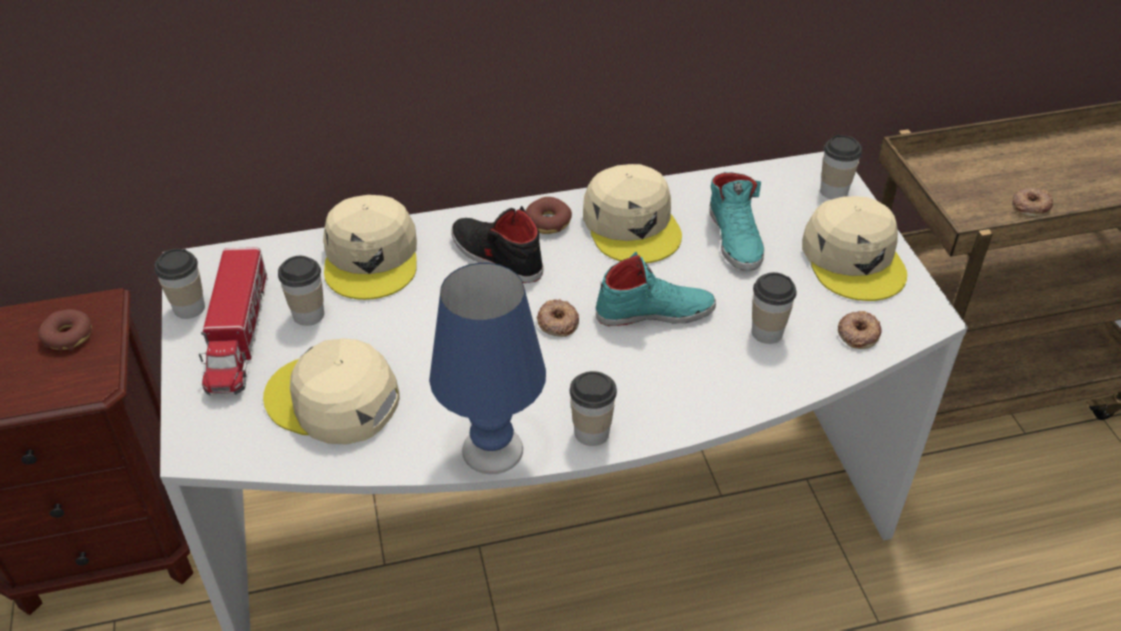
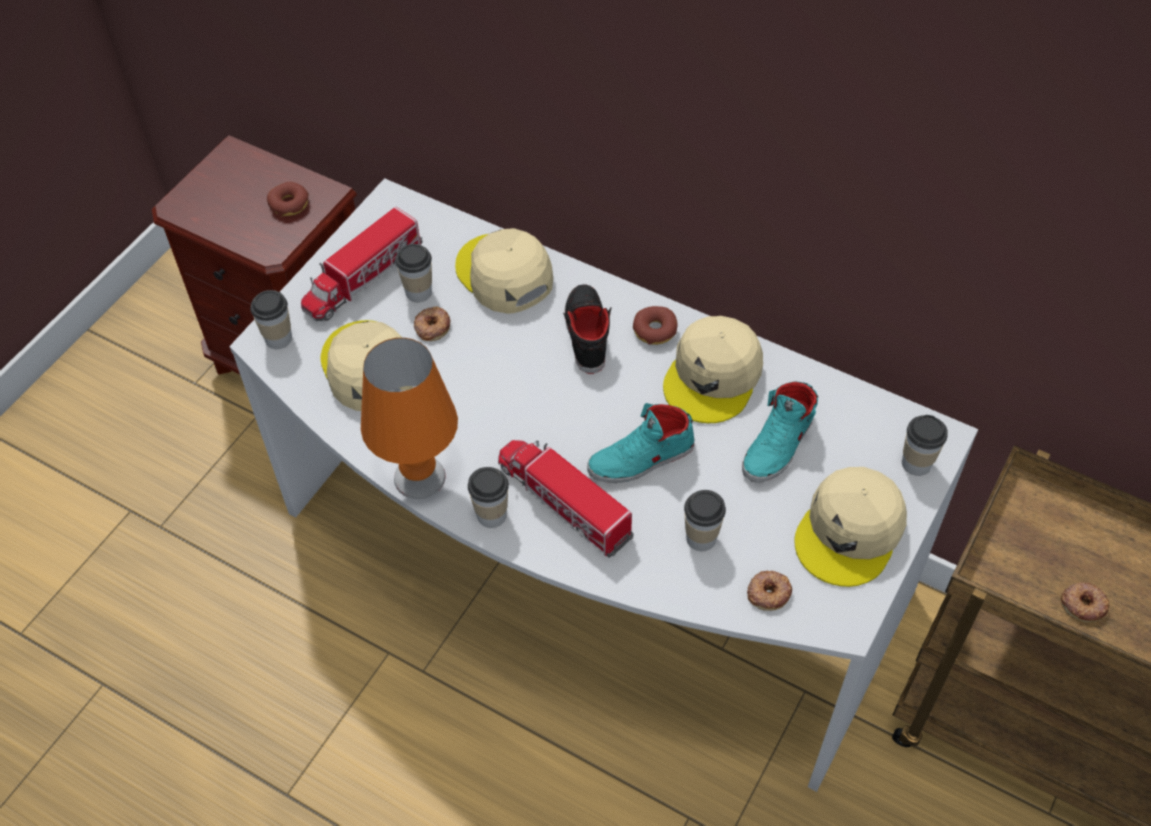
camera: 45 degrees right, 10 degrees up
(189, 308) = (357, 235): cup -> cup (278, 338)
(372, 257) = (503, 274): beige cap -> beige cap turned 105 degrees clockwise
(492, 450) = (419, 477): blue table lamp -> orange table lamp
(557, 322) = (566, 417): donut -> donut (432, 326)
(636, 381) = (563, 502): none -> toy truck
(654, 311) = (641, 459): turquoise shoe -> turquoise shoe turned 120 degrees clockwise

